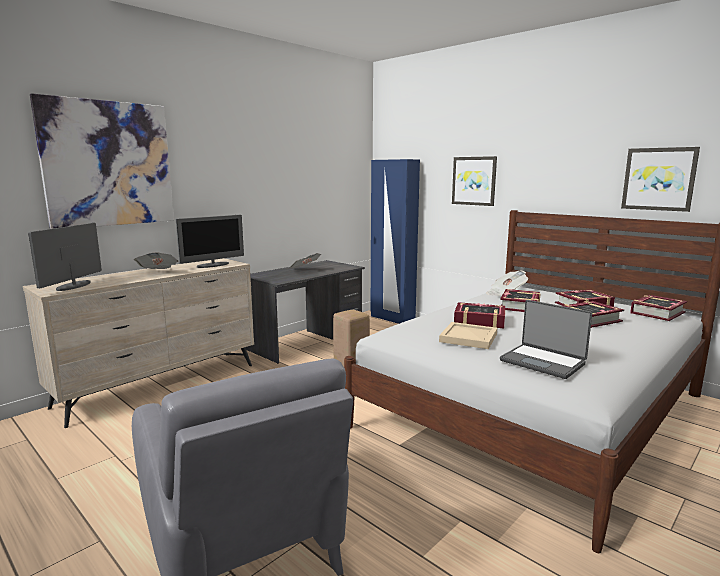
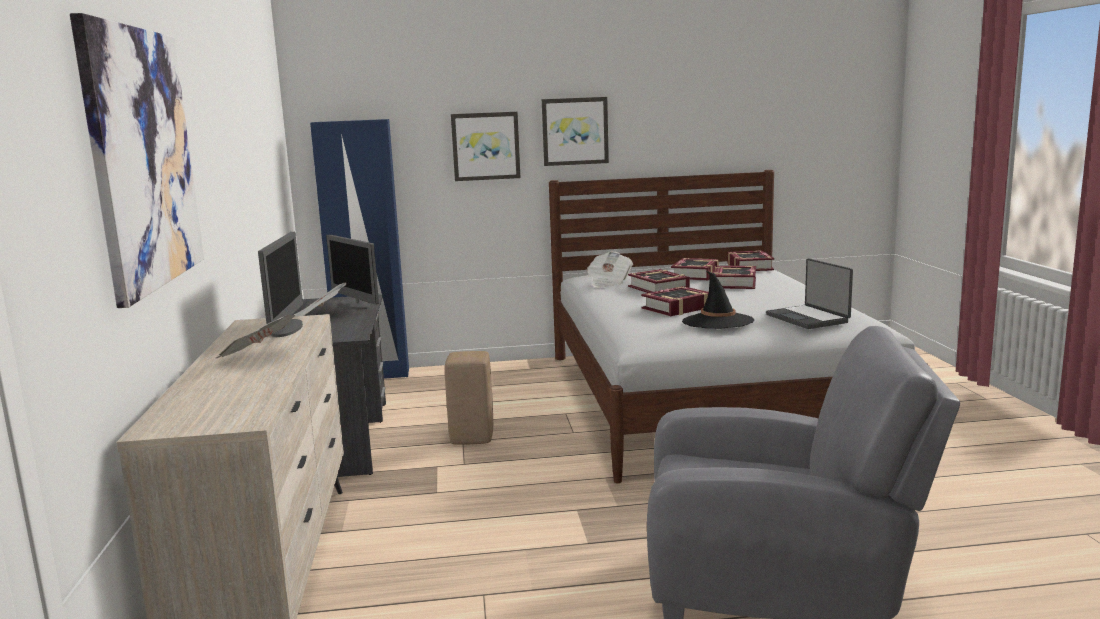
camera: 50 degrees left, 0 degrees up
(73, 286) = (227, 408): monitor -> monitor (355, 305)
(469, 338) = (717, 321): beige tray -> black hat
(543, 362) = (808, 318): laptop -> laptop turned 75 degrees clockwise
(659, 179) = (706, 131): picture -> picture (575, 131)

